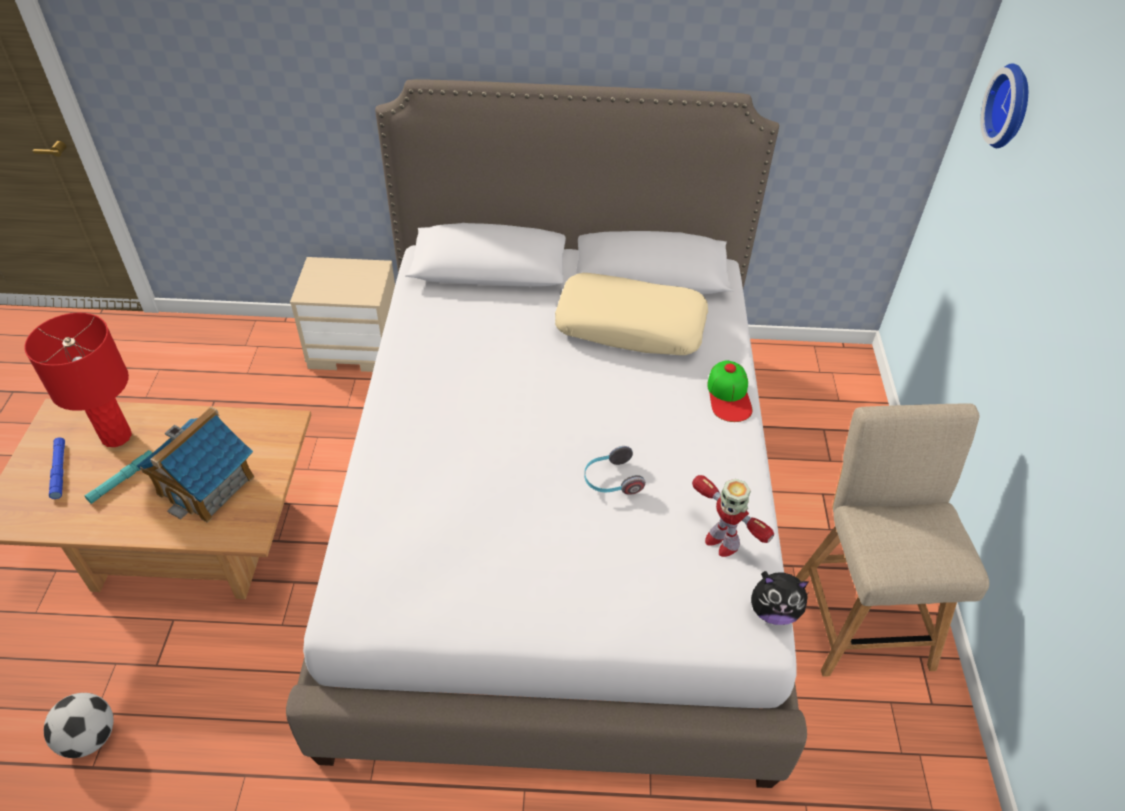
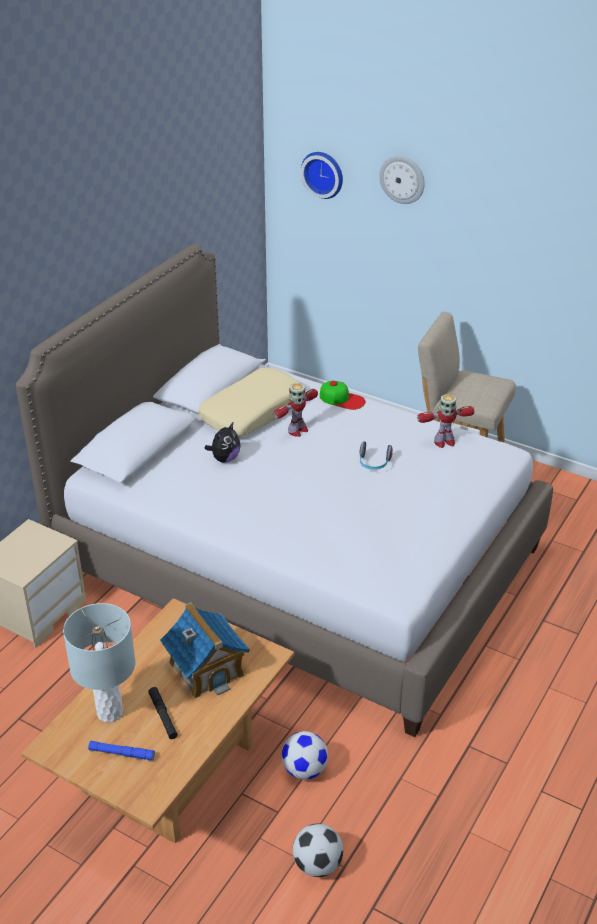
camera: 60 degrees left, 10 degrees down
(116, 437) = (110, 712): red table lamp -> grey table lamp
(122, 480) = (163, 716): turquoise flashlight -> black flashlight
(225, 665) = (304, 769): none -> football
(625, 379) = (297, 430): none -> toy robot
(773, 611) = (497, 443): plush toy -> plush toy (225, 459)
(1070, 168) = (402, 179): none -> wall clock

